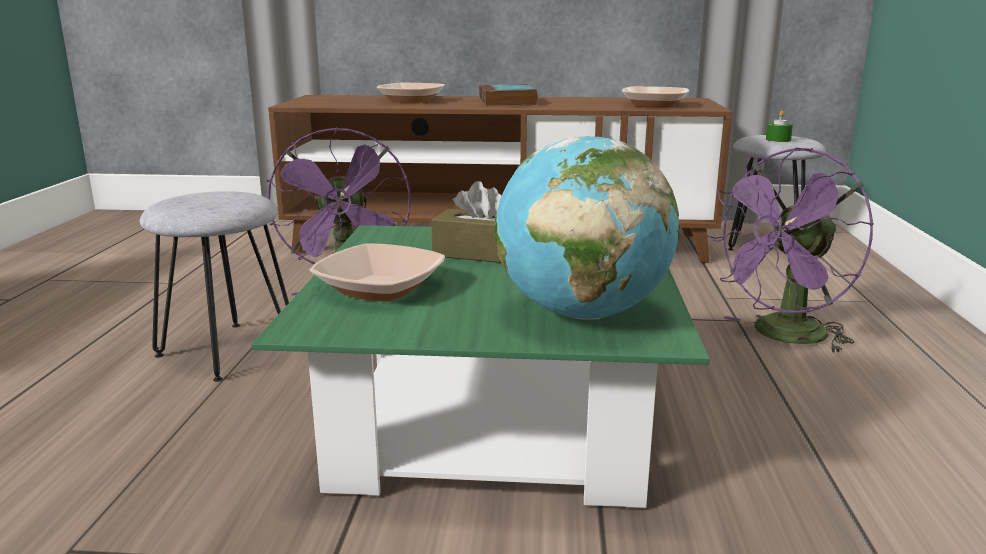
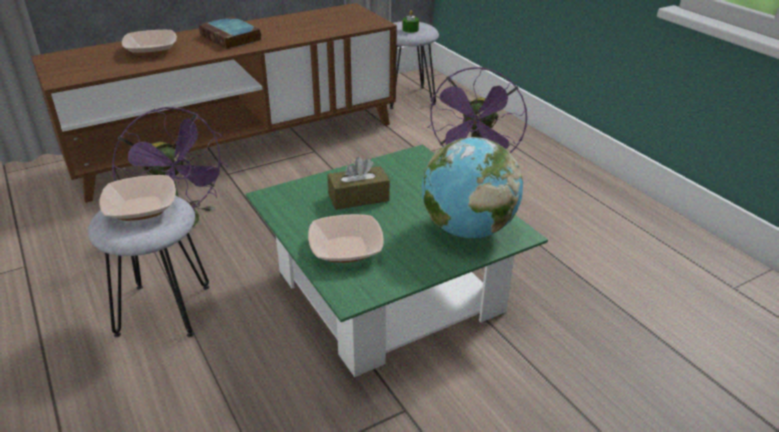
camera: 35 degrees left, 15 degrees up
(654, 105) = (340, 24): bowl -> bowl (141, 208)

